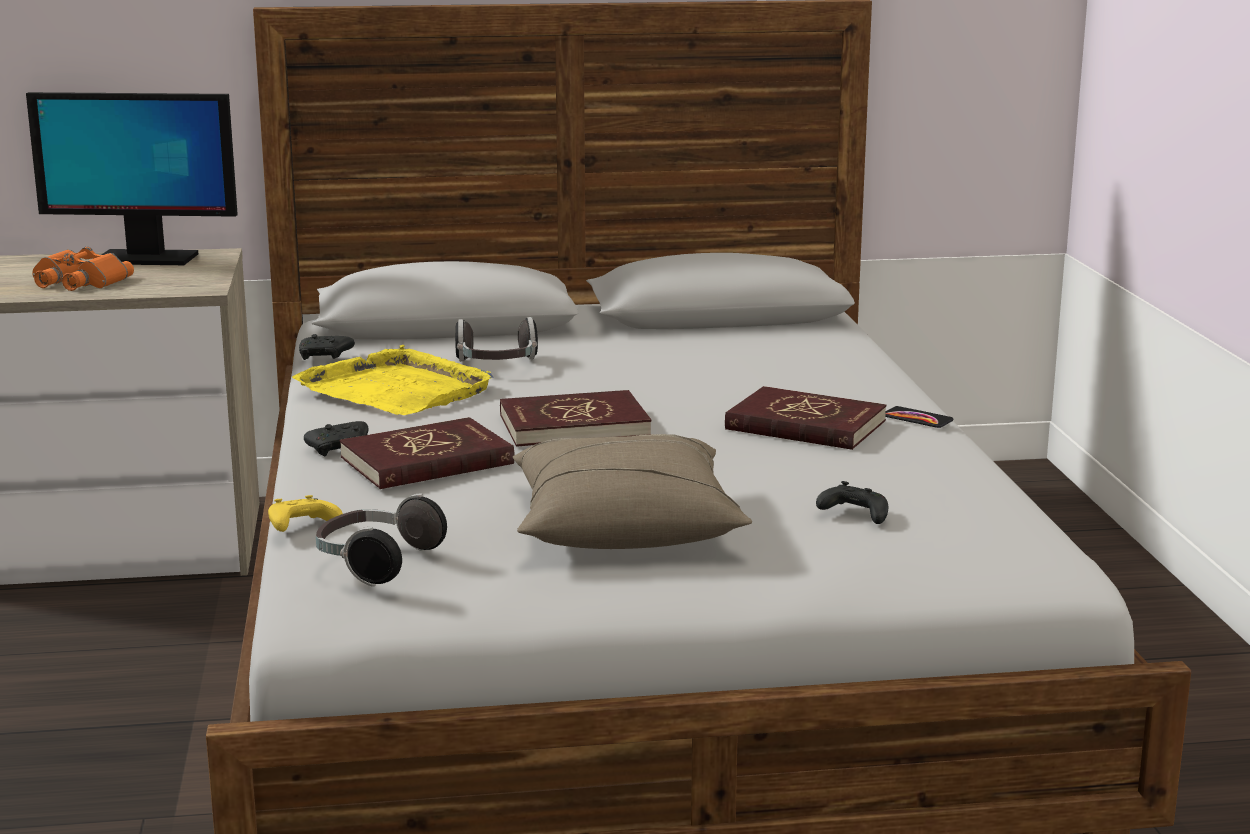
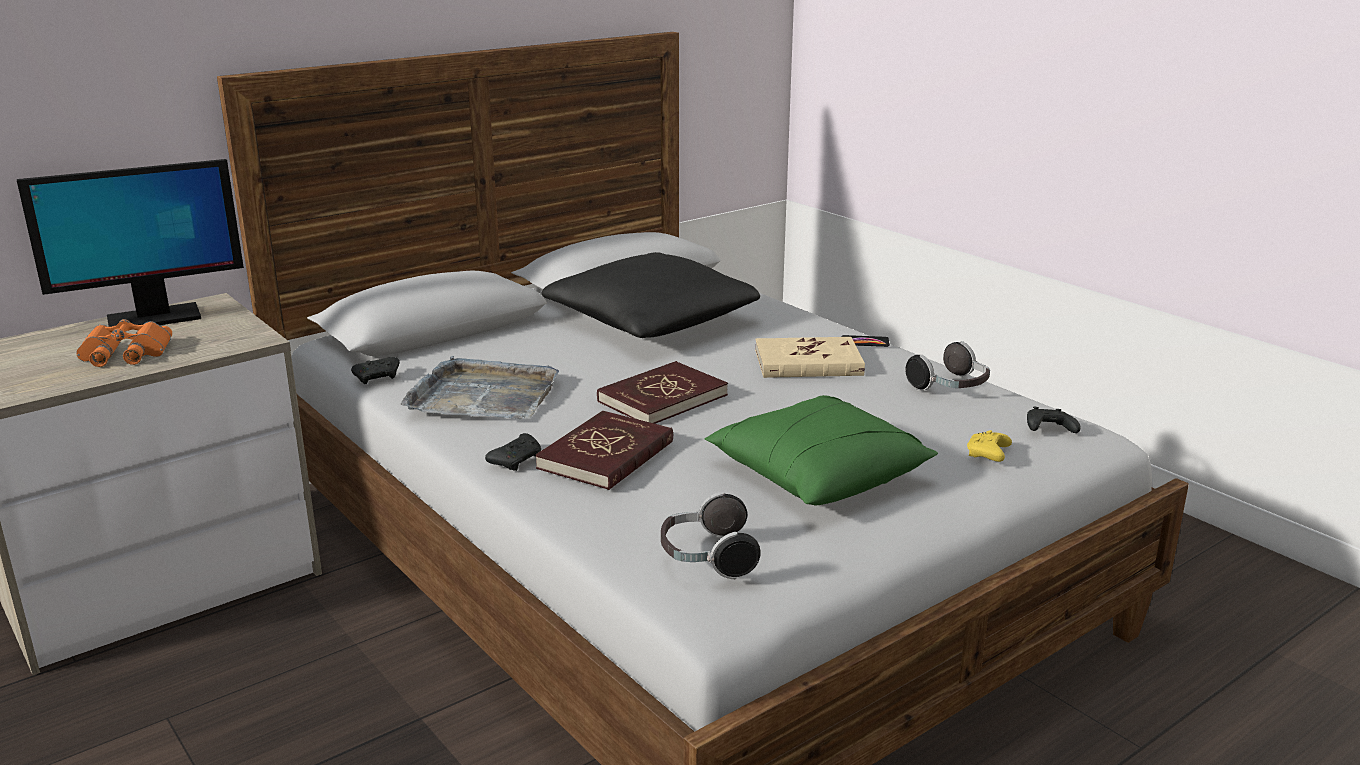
camera: 30 degrees left, 5 degrees up
(300, 527) = (593, 541): yellow game controller -> yellow game controller (988, 455)
(397, 389) = (483, 396): yellow tray -> grey tray
(497, 365) = (527, 357): headphones -> headphones (950, 388)
(624, 527) = (817, 475): beige pillow -> green pillow
(688, 356) = (650, 322): none -> black pillow
(805, 425) = (808, 363): red book -> beige book
(853, 515) = (938, 427): black game controller -> black game controller (1048, 429)

